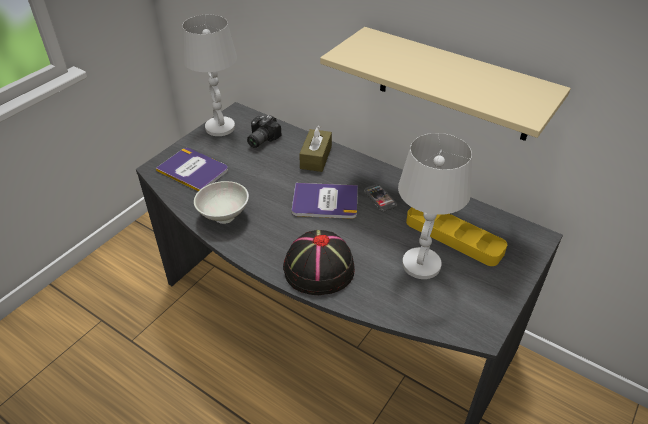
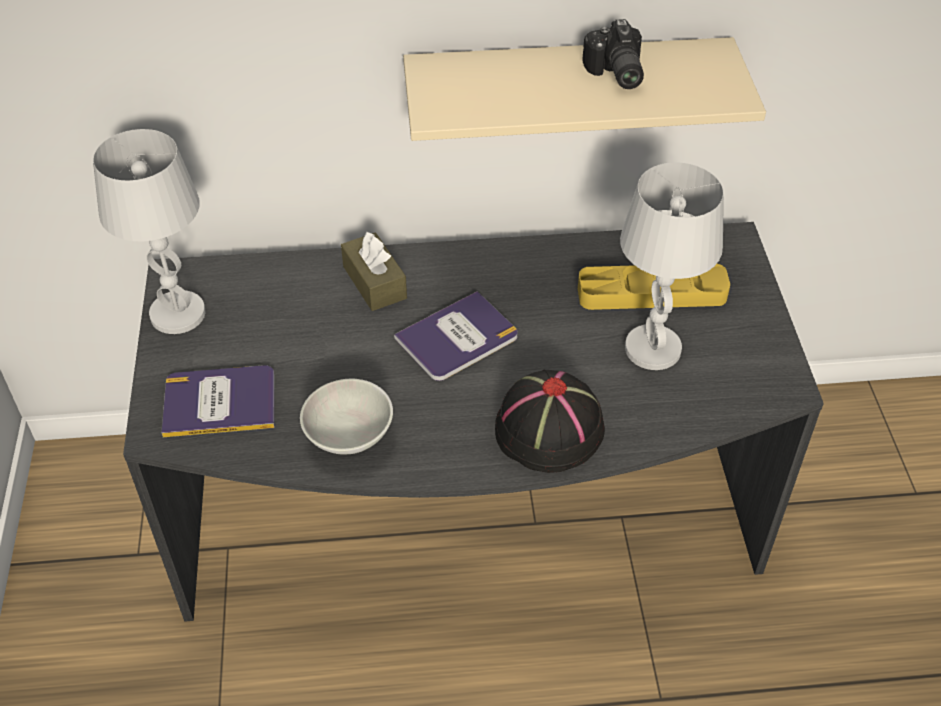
camera: 40 degrees left, 5 degrees up
(260, 139) = (264, 299): camera -> camera (614, 74)
(380, 198) = (519, 293): phone -> none

